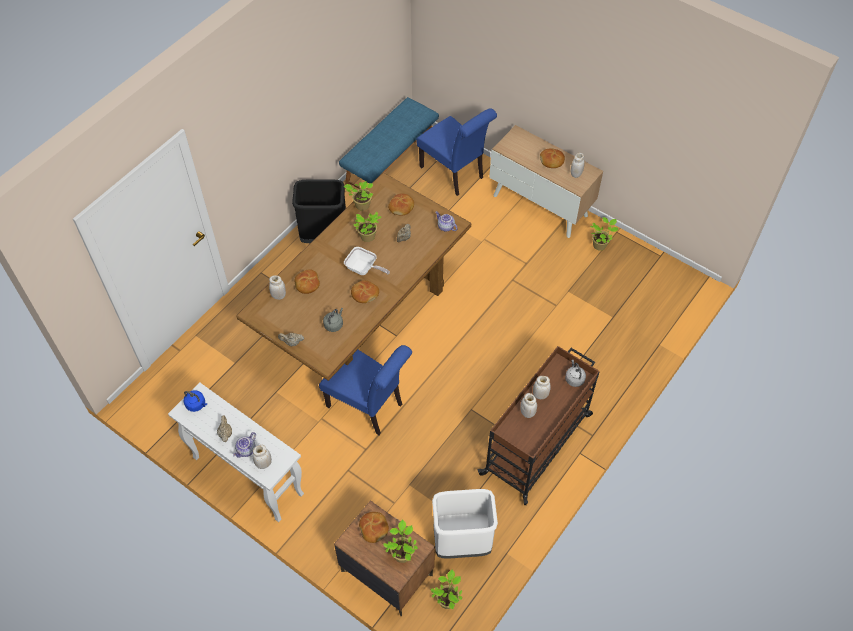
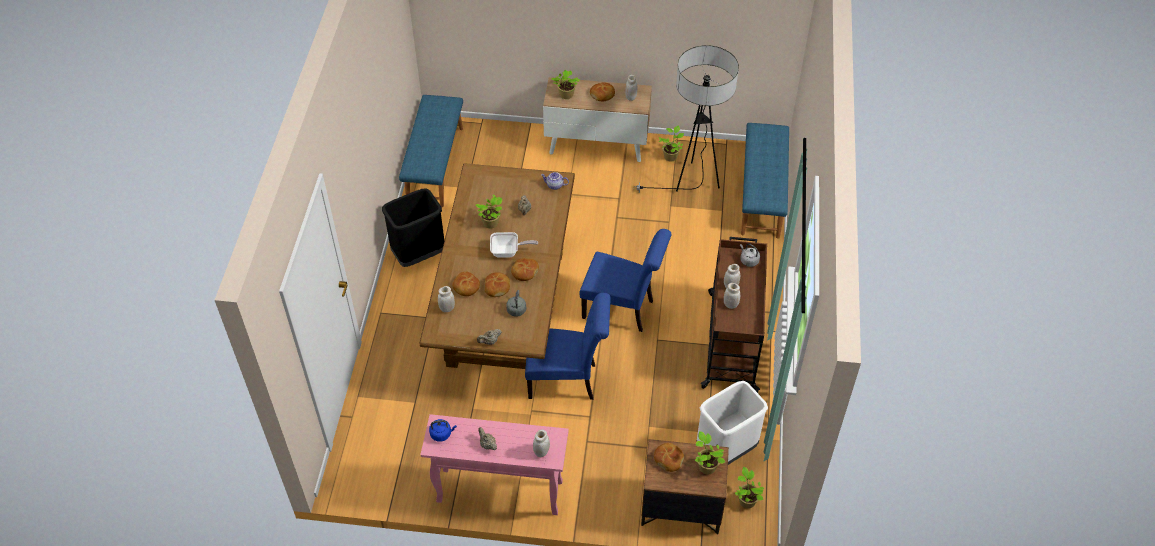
camera: 30 degrees left, 5 degrees down
(246, 450) = (517, 448): teapot -> none
(247, 475) = (498, 492): white console table -> pink console table
(361, 205) = (465, 199): potted plant -> potted plant (565, 95)
(401, 207) = (503, 185): bread -> bread (497, 287)
(454, 174) = (501, 149): blue chair -> blue chair (622, 310)
(602, 279) = (692, 183): none -> floor lamp
(661, 319) = (762, 194): none -> blue bench

